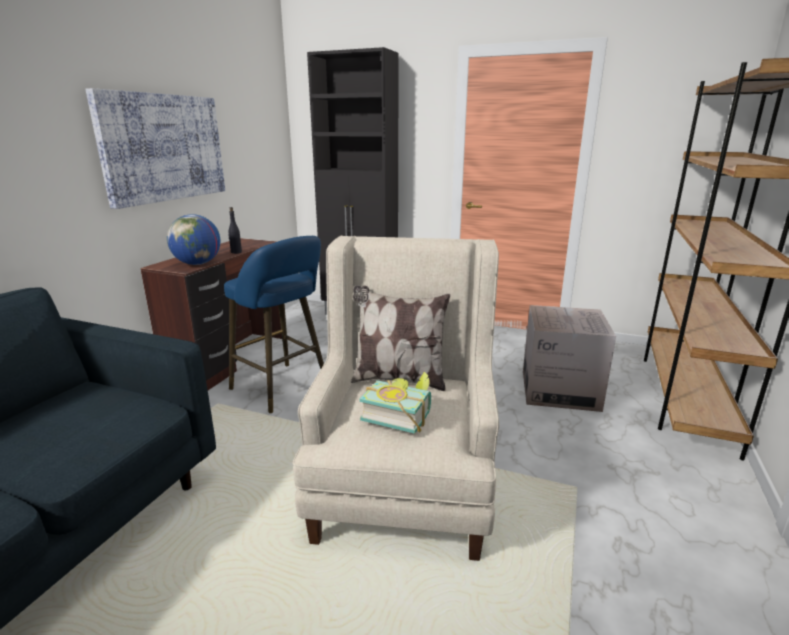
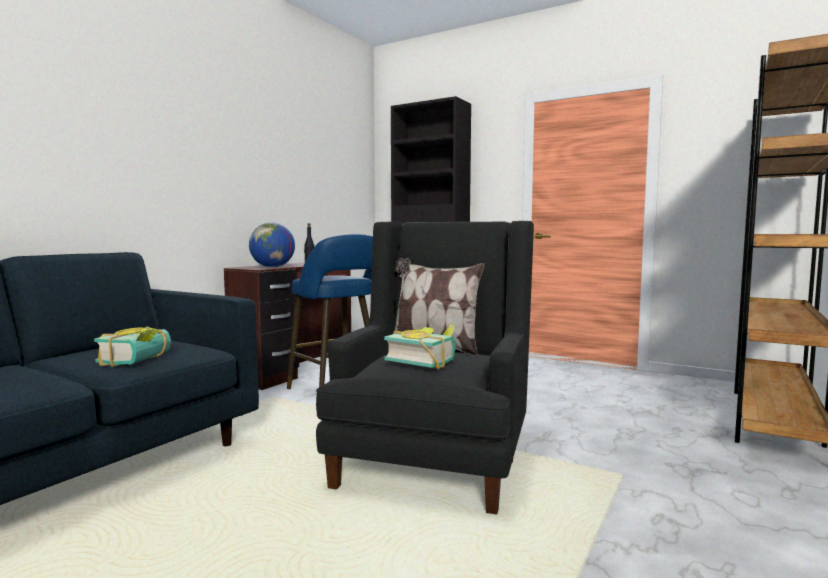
camera: 10 degrees right, 15 degrees down
(81, 441) = (141, 361): none -> book
(163, 148) = (258, 172): picture -> none
(404, 479) = (436, 456): beige armchair -> black armchair
(559, 390) = (627, 408): cardboard box -> none

